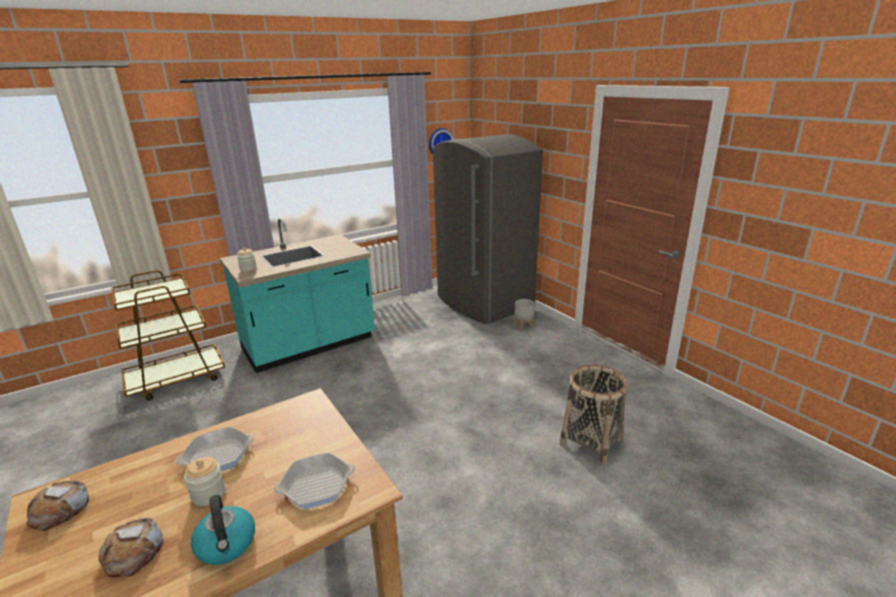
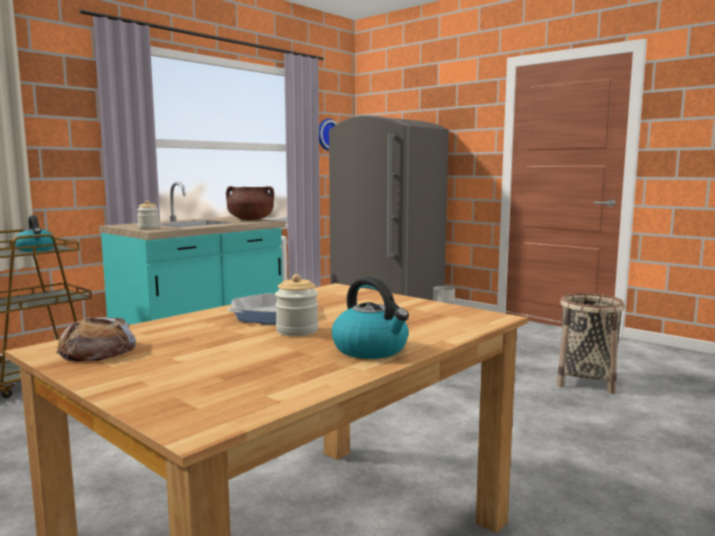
camera: 15 degrees left, 15 degrees down
(133, 552) = (252, 362): bread -> none
(160, 292) = (36, 249): none -> kettle
(316, 485) = (423, 319): frying pan -> none
(344, 248) = (250, 220): none -> brown cooking pot

